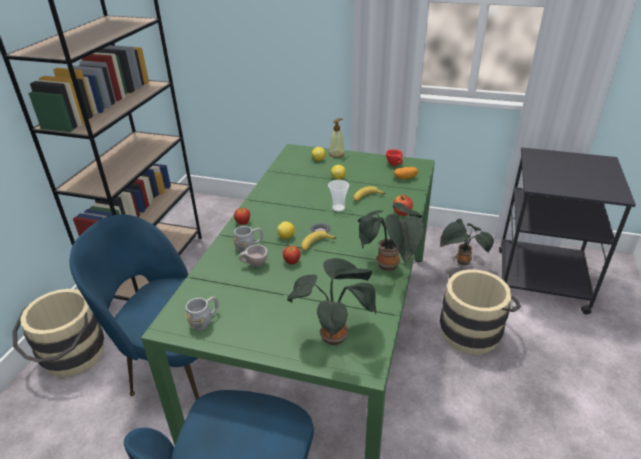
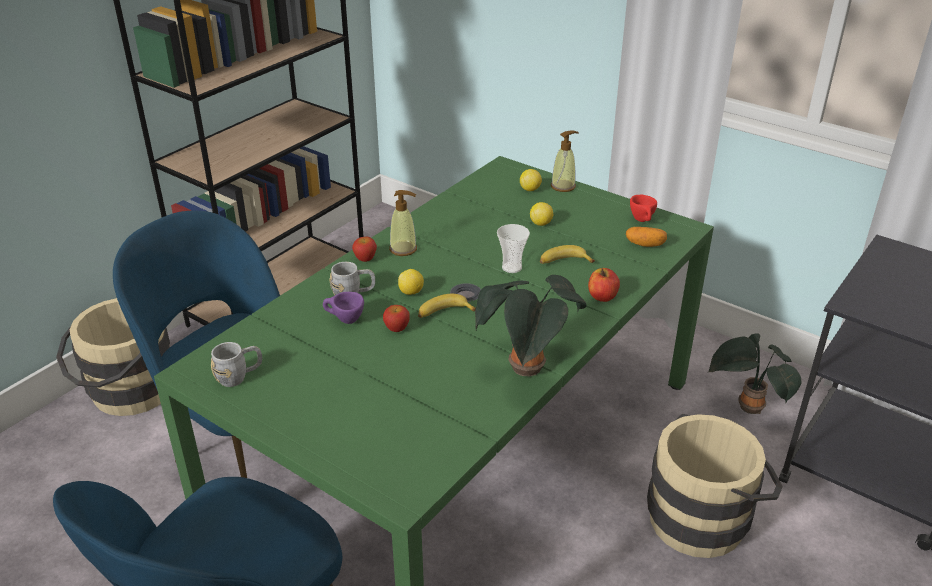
camera: 20 degrees right, 0 degrees up
(254, 265) = (344, 320): beige cup -> purple cup
(264, 211) = (403, 249): none -> soap dispenser
(335, 335) = (391, 442): potted plant -> none

